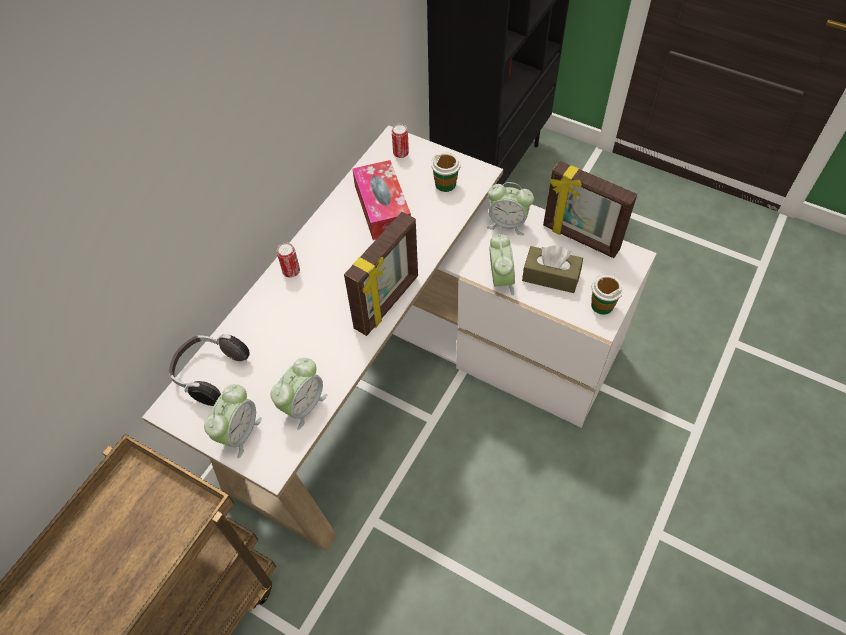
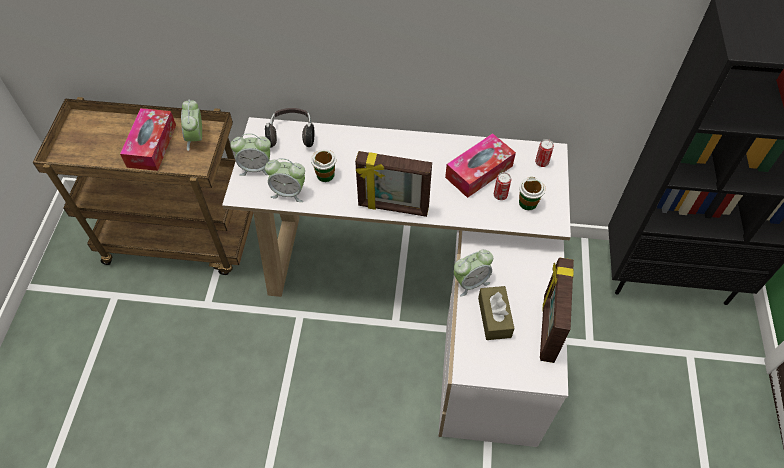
camera: 65 degrees right, 0 degrees up
(104, 569) = (152, 145): none -> tissue box
(291, 271) = (391, 142): can -> can (500, 195)
(507, 224) = (531, 268): alarm clock -> alarm clock (196, 138)
(602, 305) = (485, 365): cup -> cup (325, 175)

